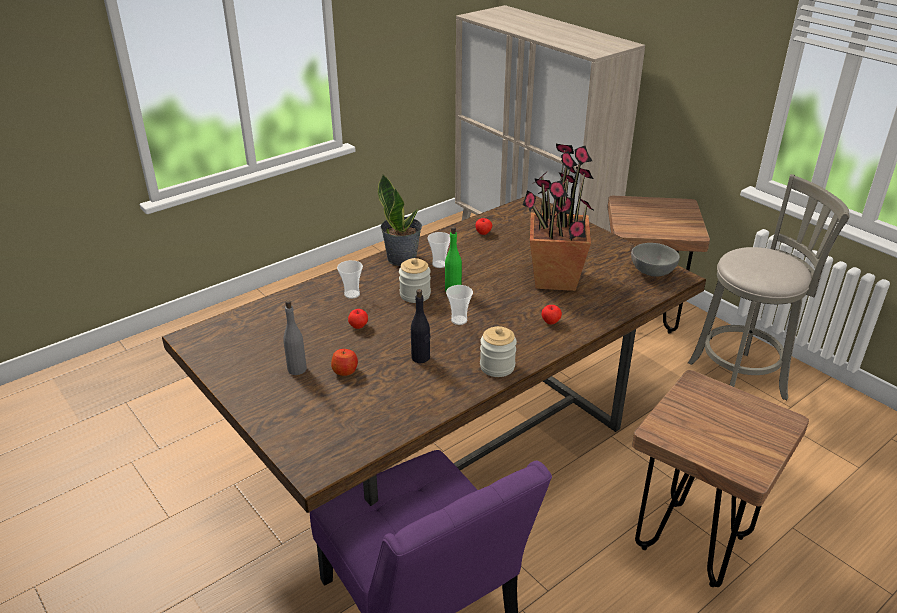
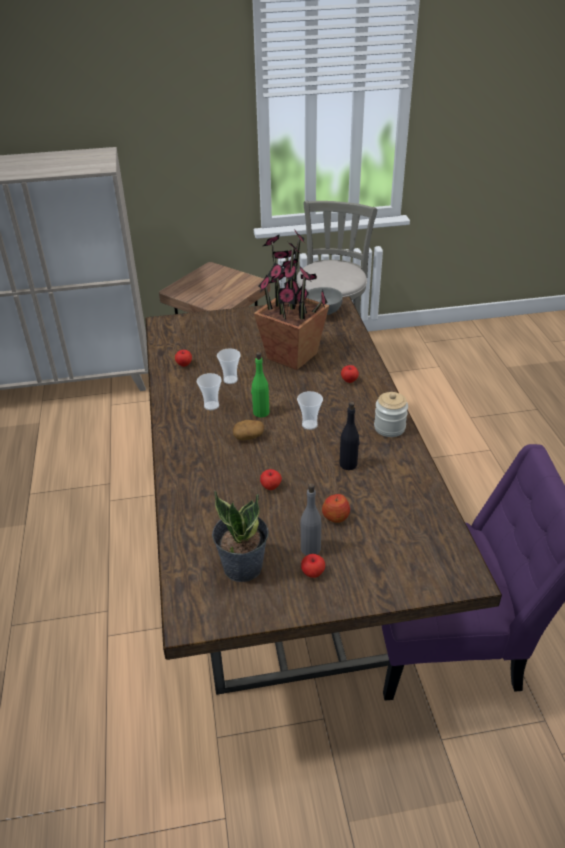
camera: 60 degrees left, 5 degrees up
(269, 379) = (313, 573): none -> apple
(352, 294) = (212, 475): cup -> cup (230, 380)
(402, 258) = (178, 423): potted plant -> potted plant (242, 566)
(415, 295) = (248, 436): jar -> potato
(692, 543) = (460, 465): brown stool -> none

